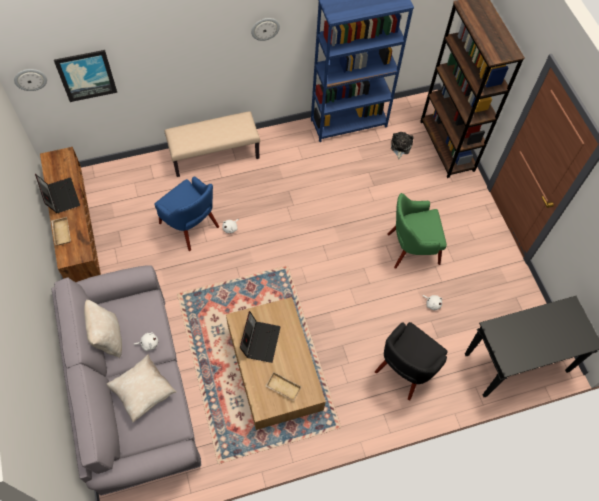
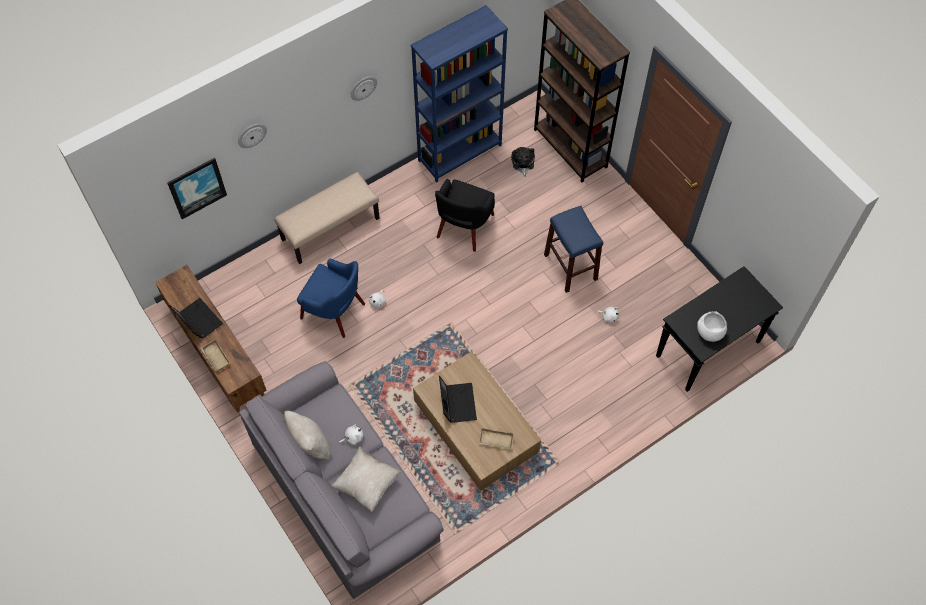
camera: 15 degrees left, 0 degrees up
(30, 79) = (144, 208): wall clock -> wall clock (251, 135)
(406, 369) = (604, 388): black armchair -> black armchair (464, 227)
(412, 248) = (570, 267): green armchair -> blue stool
(521, 349) = (709, 332): none -> white bowl

